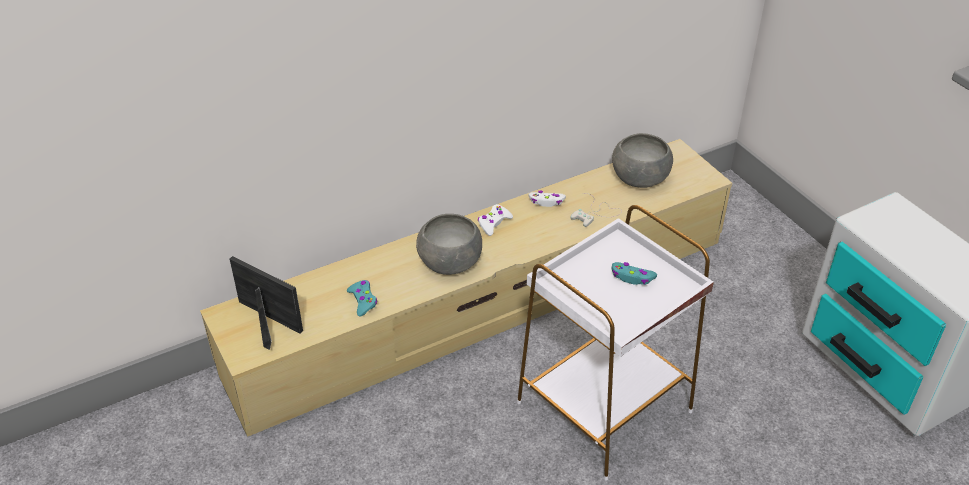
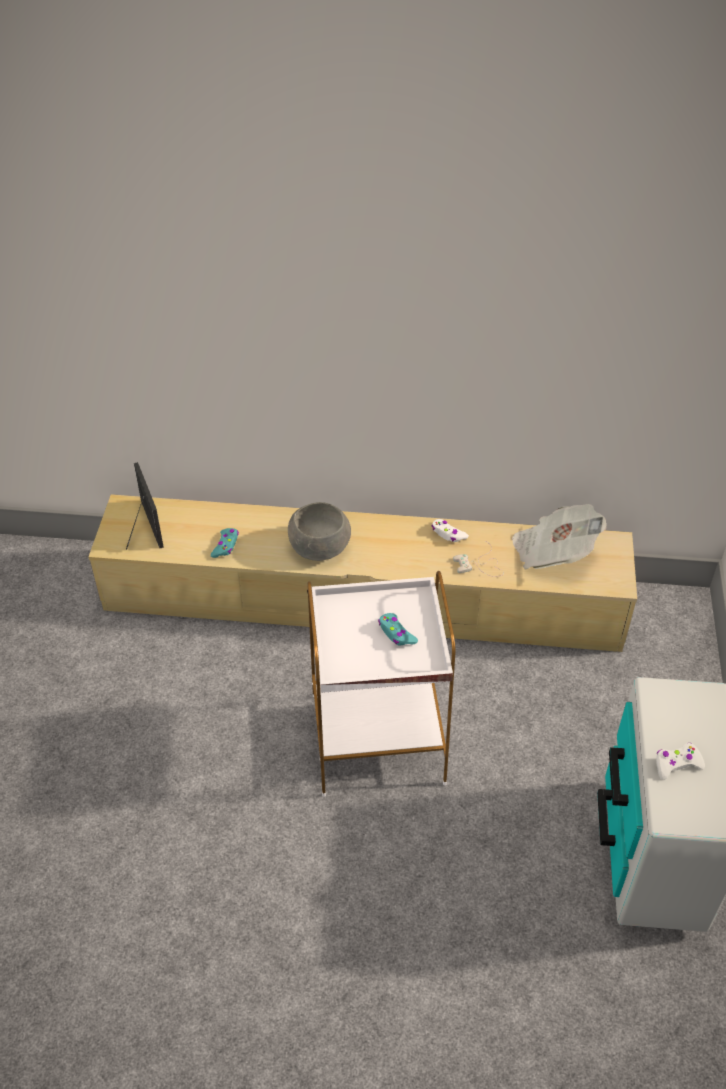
camera: 35 degrees right, 5 degrees up
(494, 223) = (385, 531): white game controller -> white game controller (676, 764)
(640, 178) = (553, 552): grey bowl -> newspaper

